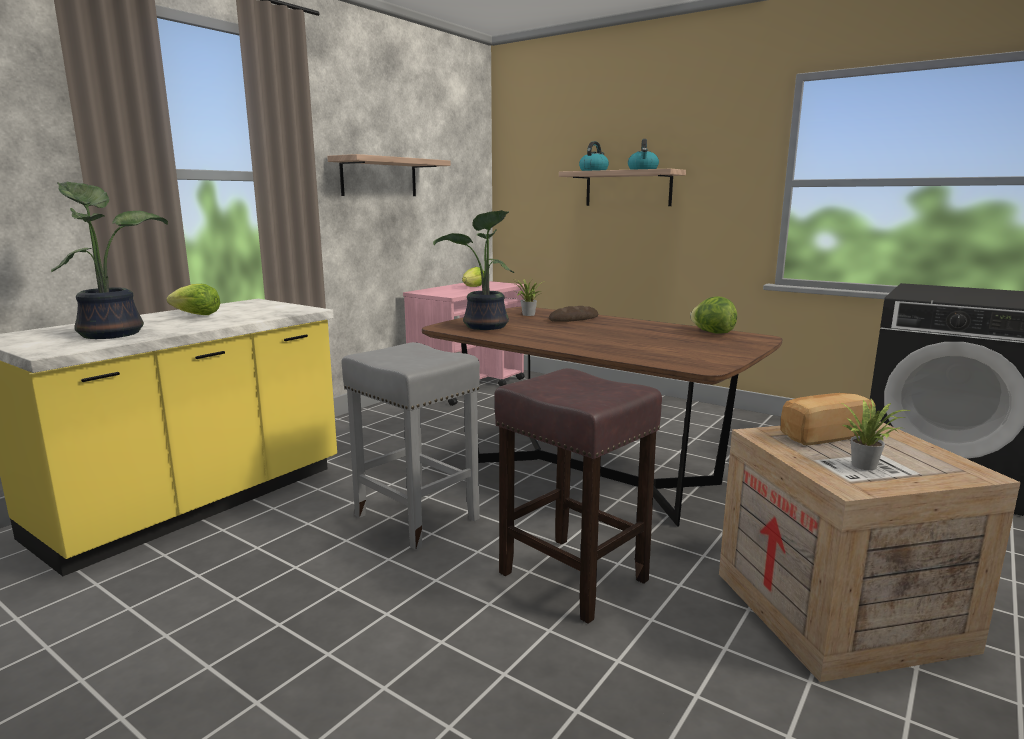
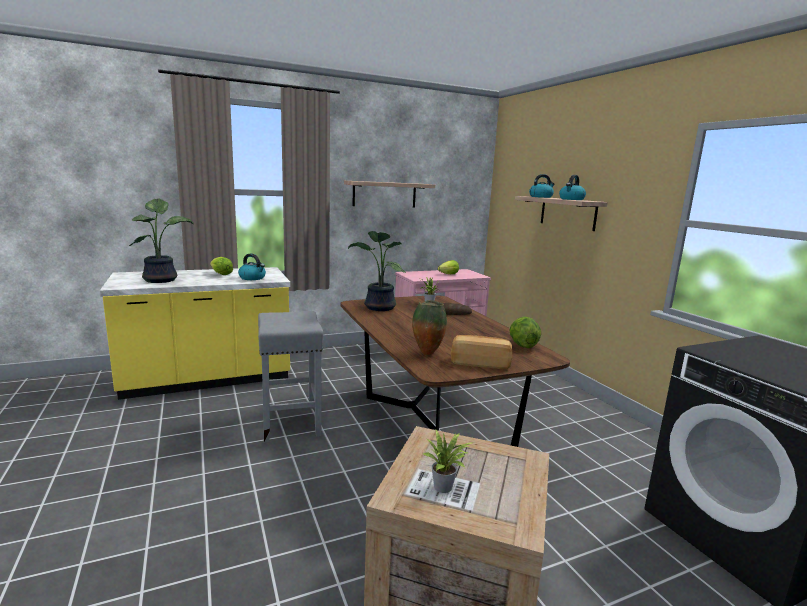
camera: 30 degrees right, 0 degrees up
(265, 313) = (252, 278): none -> kettle
(570, 576) = (319, 493): brown stool -> none
(651, 354) = (427, 353): none -> vase
(823, 435) = (470, 453): bread -> bread (480, 363)

